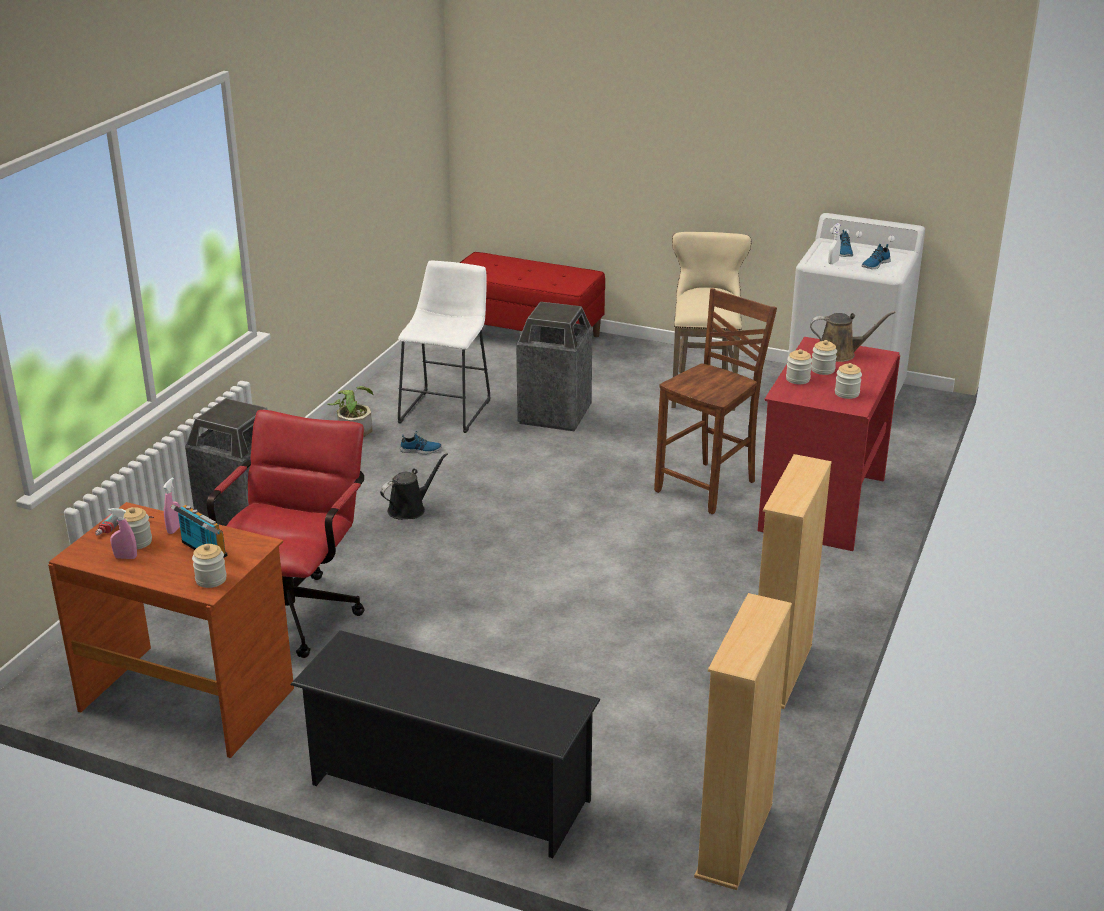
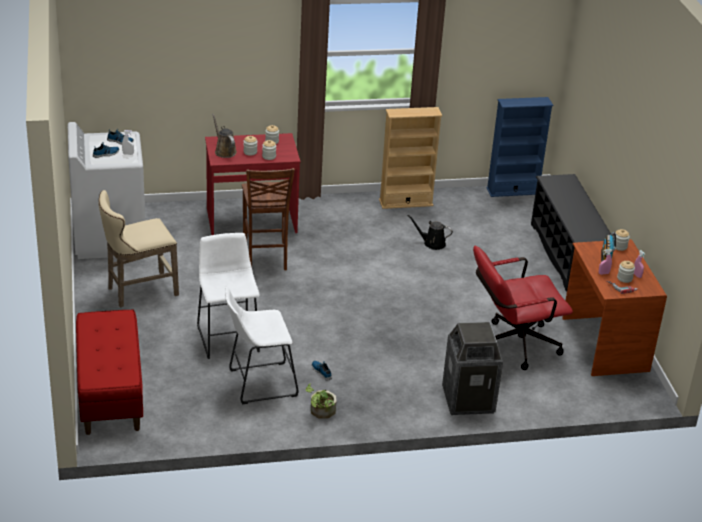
camera: 125 degrees left, 5 degrees up
(410, 509) = (389, 348): black watering can -> black watering can (432, 243)
(555, 415) = (227, 336): trash can -> white stool
(709, 486) = (265, 258): brown chair -> brown chair turned 105 degrees counterclockwise
(735, 840) = (513, 191): beige bookcase -> blue bookcase

